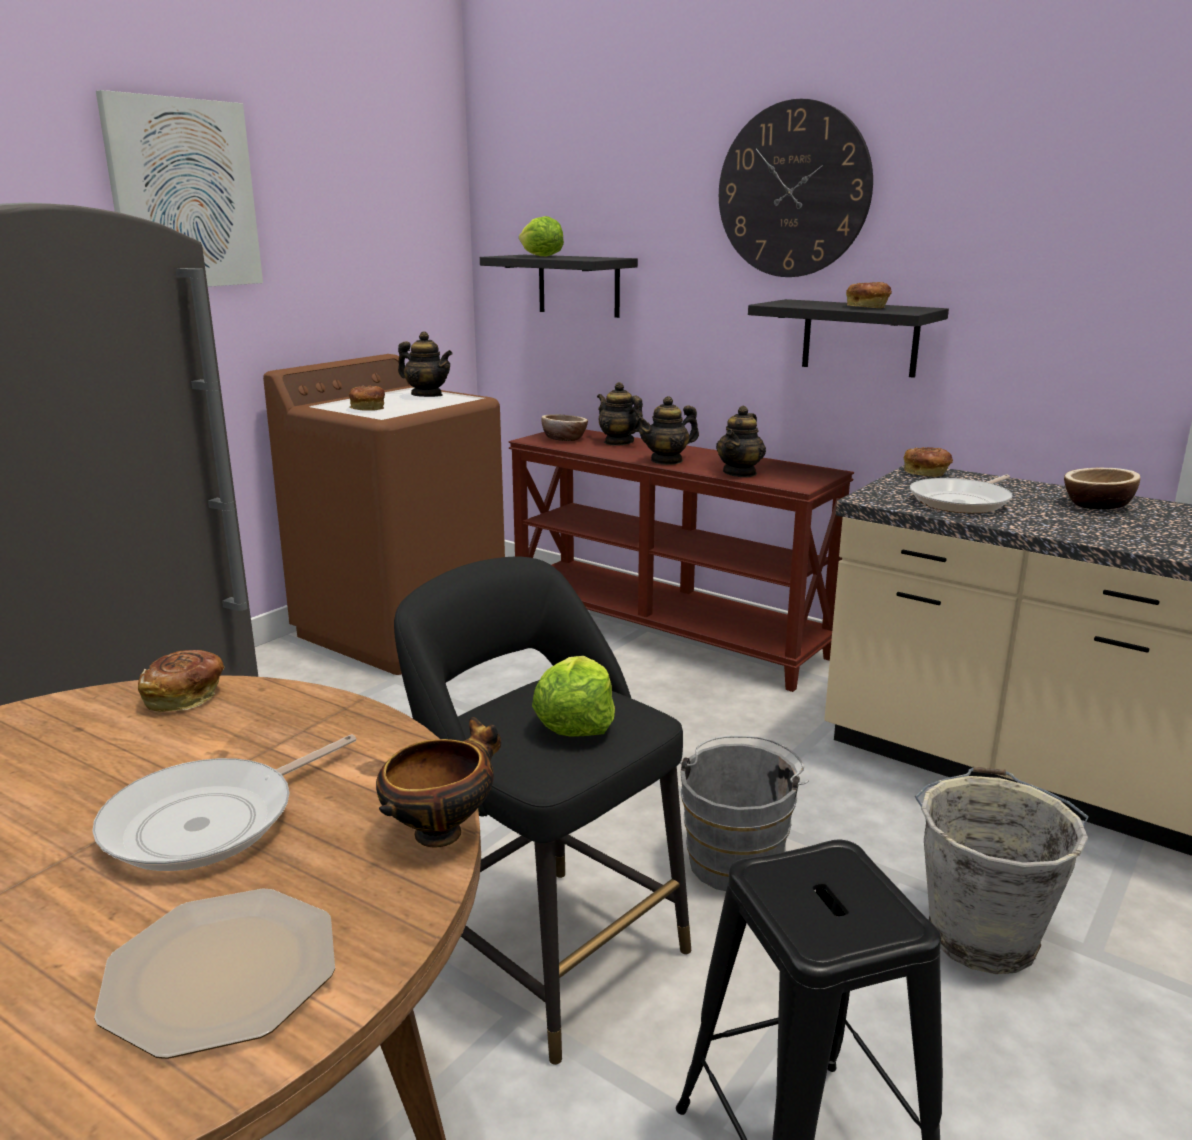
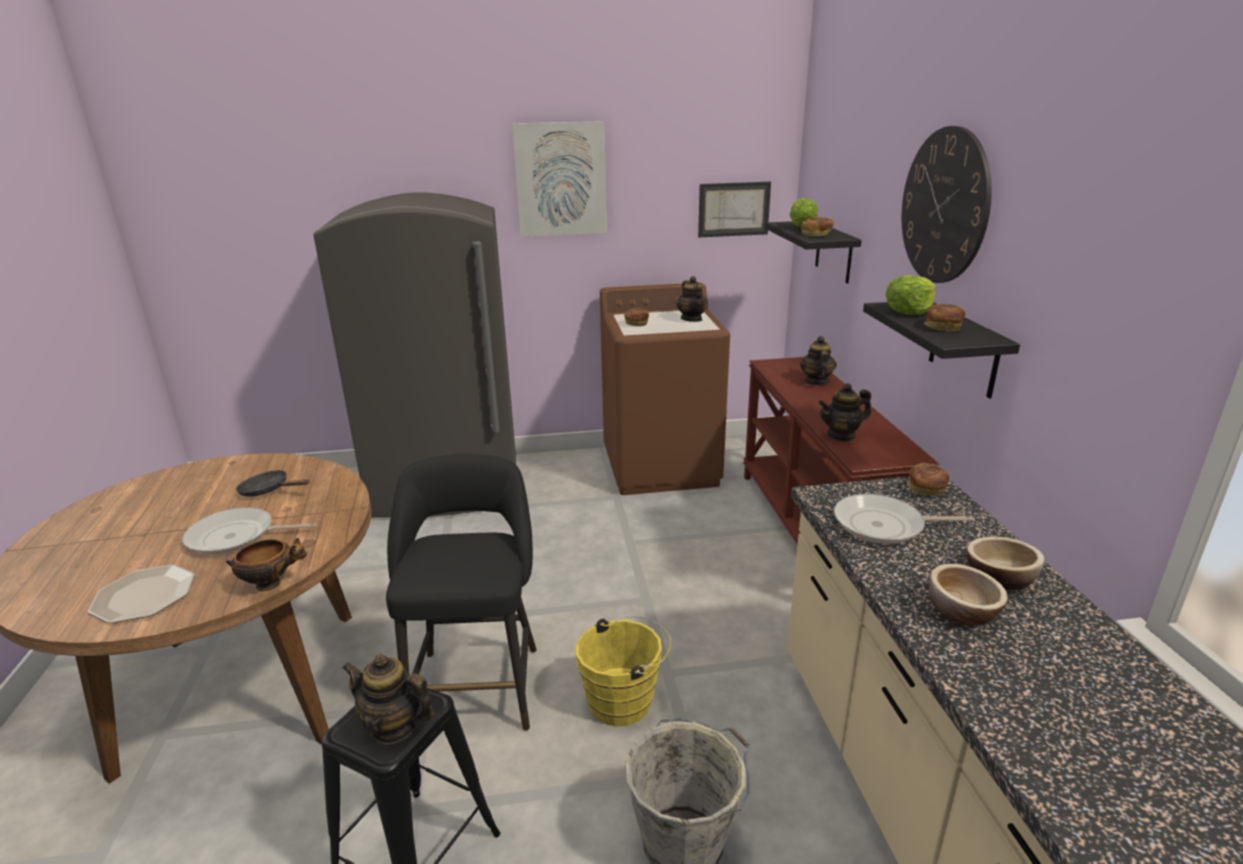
camera: 45 degrees right, 5 degrees up
(112, 750) = (269, 490): none -> black frying pan
(185, 697) = (324, 476): bread -> bread (816, 234)
(409, 248) = (733, 209): none -> picture
(564, 439) = (786, 368): bowl -> bowl (961, 611)
(575, 722) = (459, 564): lettuce -> lettuce (909, 311)
(667, 461) = (814, 408): teapot -> teapot (394, 726)
(737, 859) = (625, 700): grey bucket -> yellow bucket

